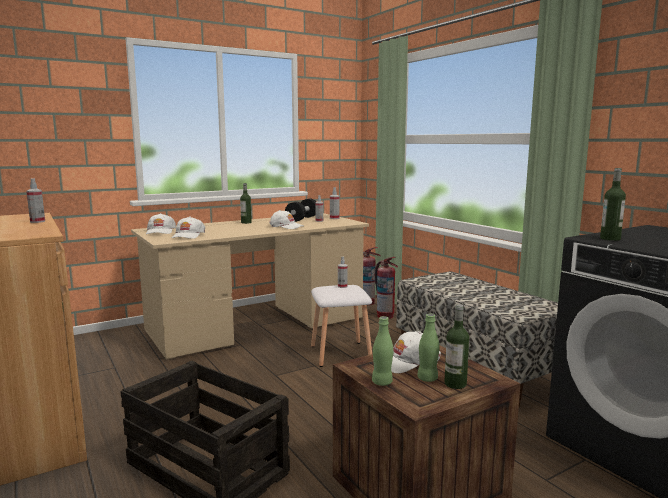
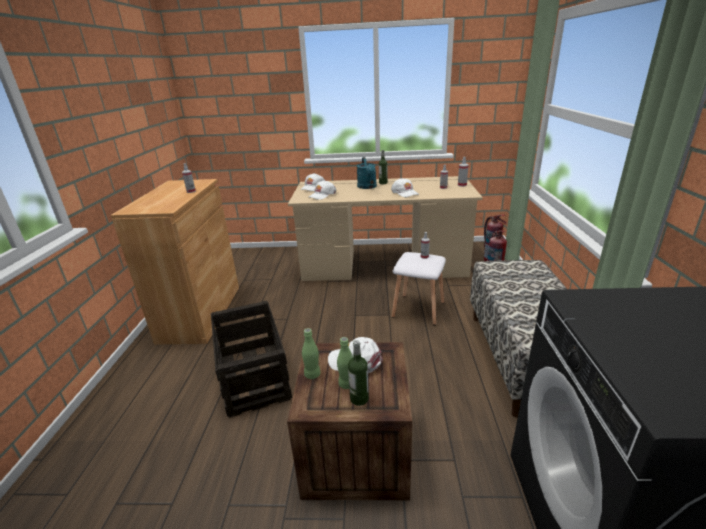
camera: 35 degrees right, 15 degrees up
(234, 226) = (367, 187): none -> turquoise watering can
(302, 219) = (433, 183): black dumbbell -> none
(610, 239) = (594, 306): bottle -> none

